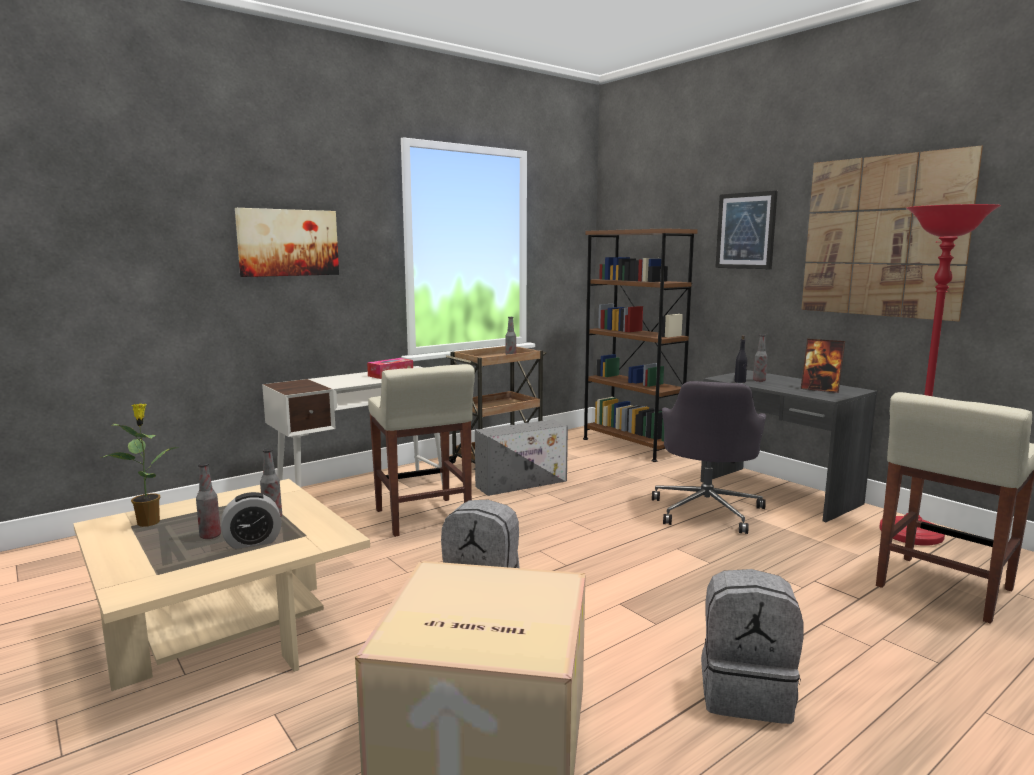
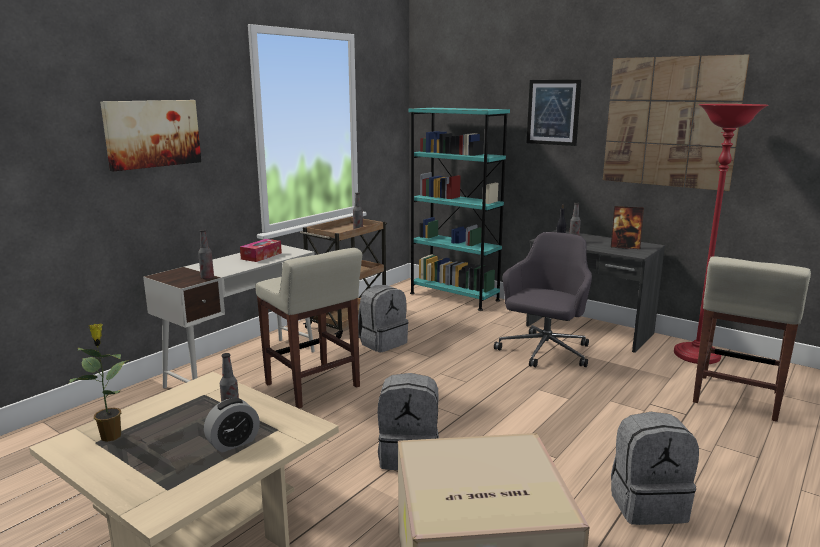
camera: 15 degrees left, 5 degrees up
(210, 536) = (186, 442): bottle -> bottle (207, 278)
(523, 483) = (382, 342): grey storage box -> grey backpack
(631, 446) = (454, 297): brown bookcase -> turquoise bookcase
(707, 510) = (544, 352): grey office chair -> grey office chair turned 150 degrees counterclockwise

